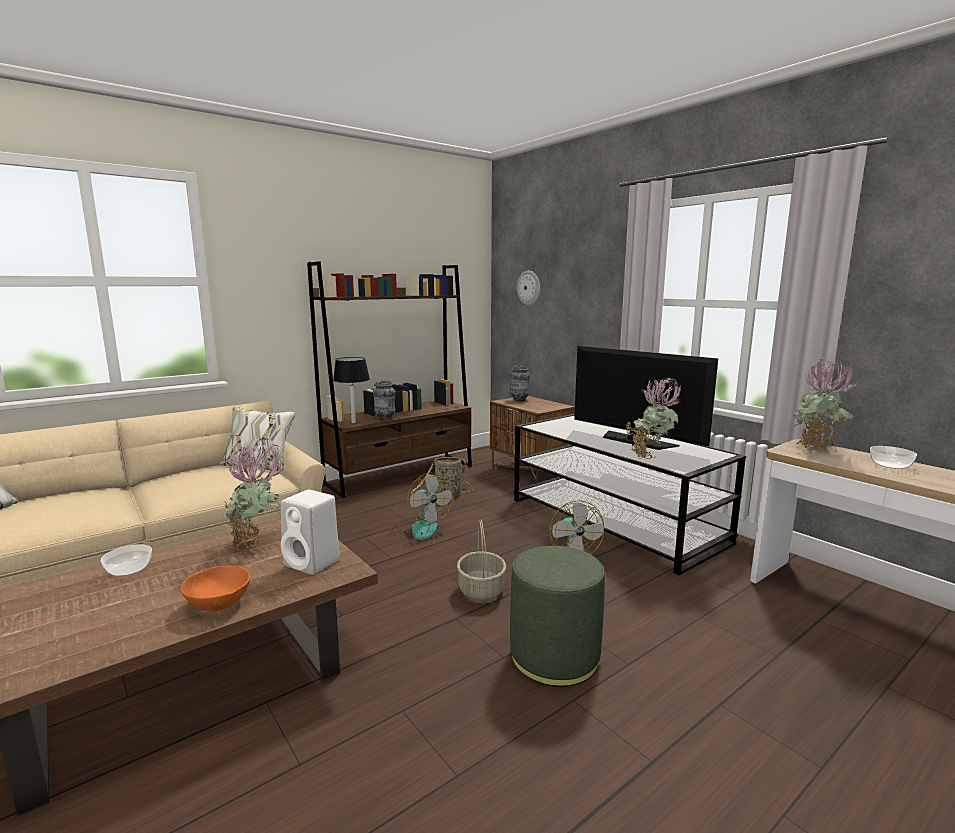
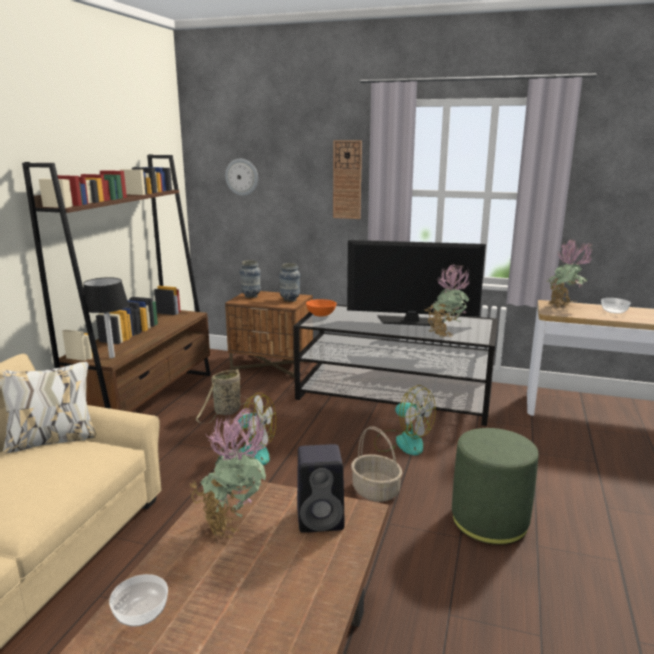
camera: 35 degrees left, 5 degrees up
(219, 604) = (309, 594): orange bowl -> orange bowl (321, 315)
(313, 563) = (322, 519): white speaker -> black speaker
(385, 418) = (139, 344): vase -> vase (290, 300)
(610, 289) = (347, 180): none -> wall clock

